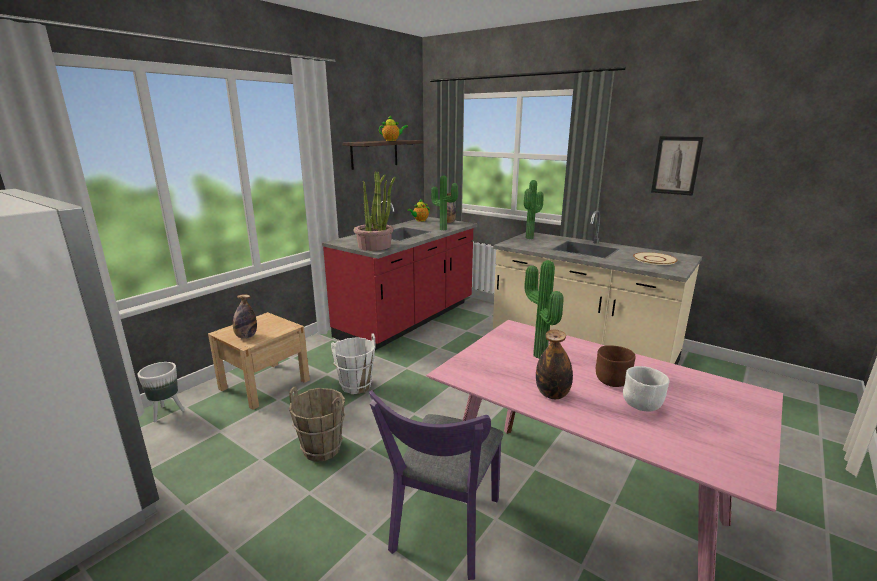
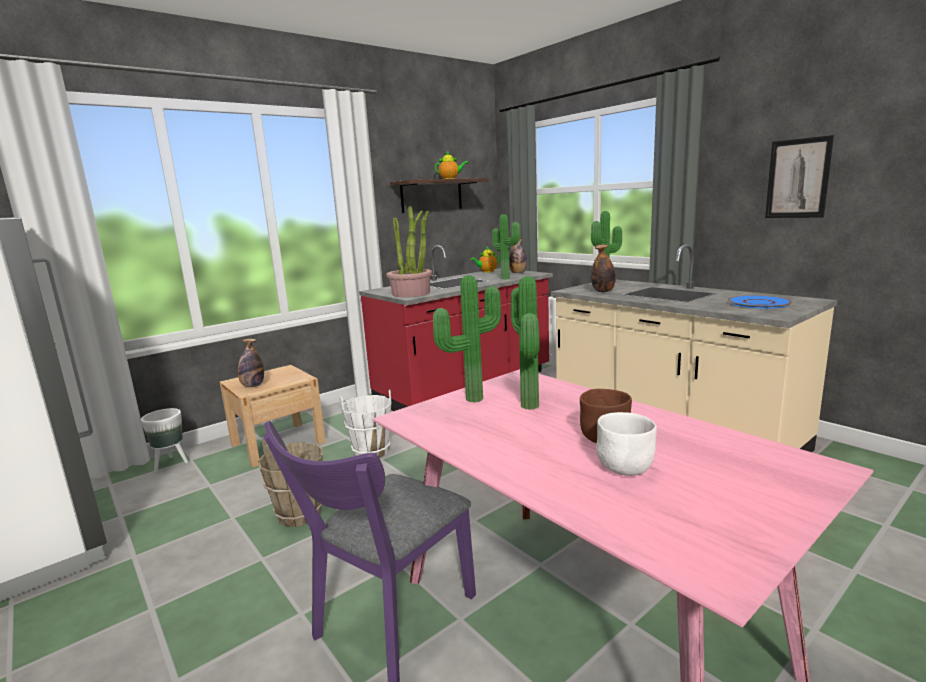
camera: 15 degrees right, 5 degrees down
(491, 350) = (472, 398): none -> potted plant
(552, 394) = (509, 448): bottle -> bottle (603, 291)
(654, 259) = (758, 303): beige plate -> blue plate

